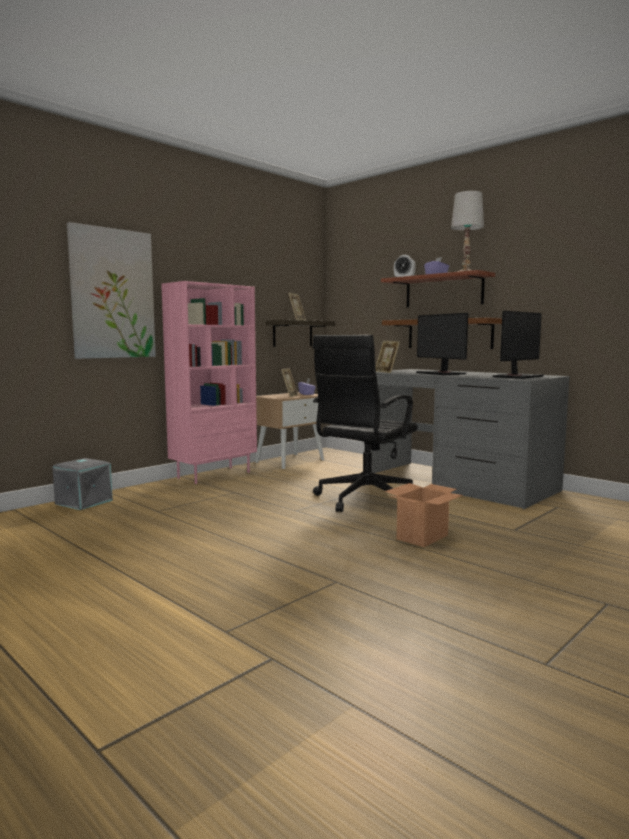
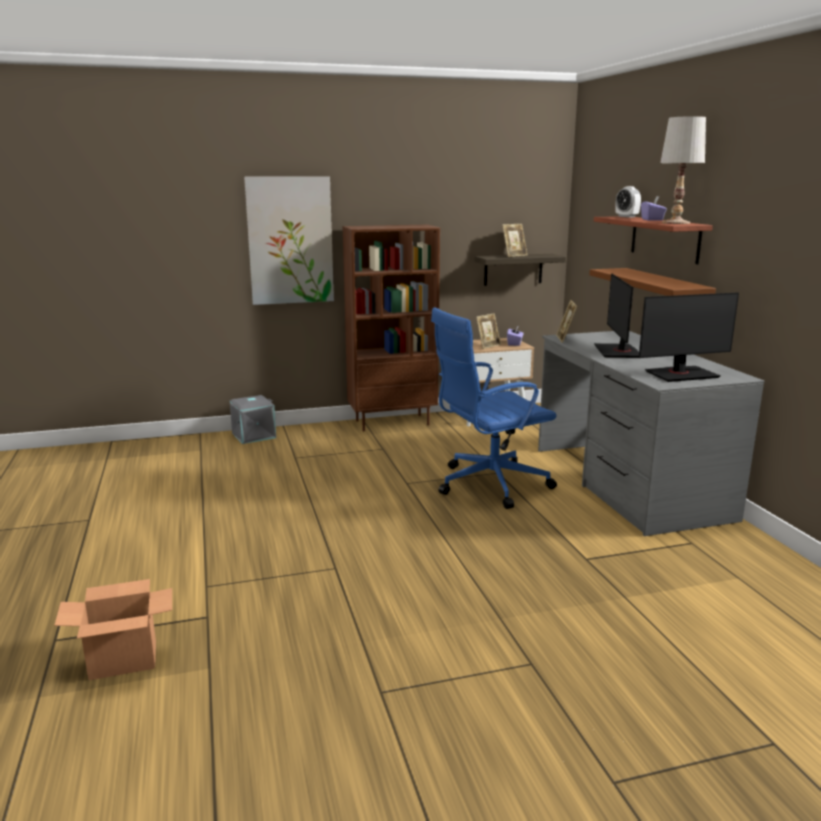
camera: 30 degrees right, 10 degrees up
(214, 475) = (392, 422): pink bookcase -> brown bookcase
(364, 500) = (489, 484): black office chair -> blue office chair
(422, 537) = (476, 543): cardboard box -> cardboard box (124, 660)

